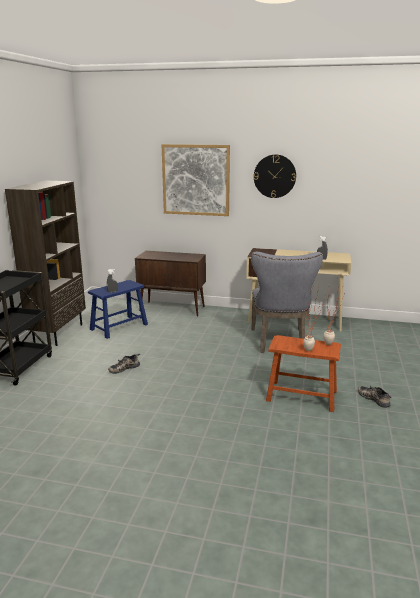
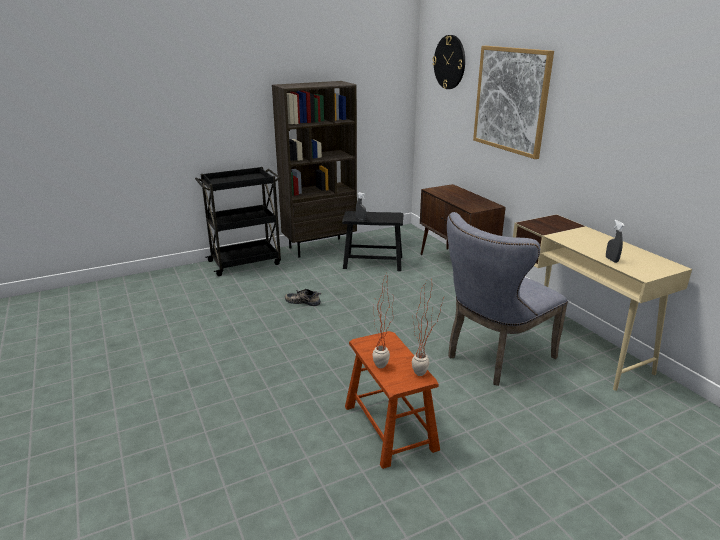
camera: 50 degrees right, 5 degrees up
(119, 327) = (373, 262): blue stool -> black stool
(274, 176) = (603, 107): wall clock -> wall clock (449, 62)
(374, 399) = (464, 495): shoe -> none

